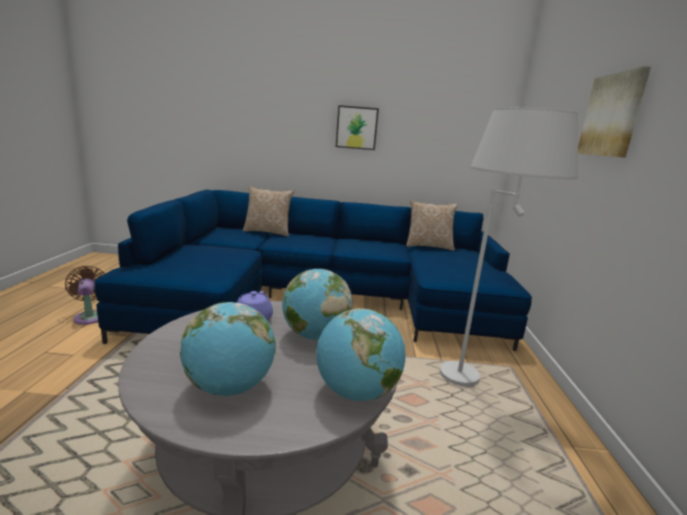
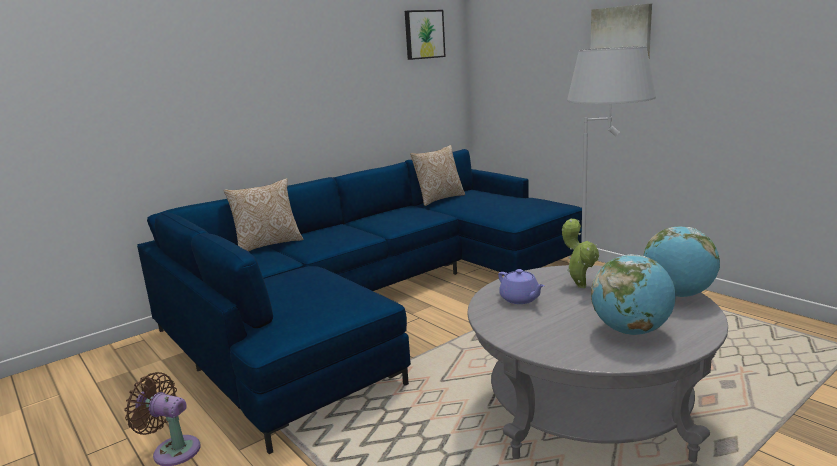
camera: 40 degrees left, 0 degrees up
(315, 336) = (579, 285): globe -> potted plant
(356, 128) = (324, 81): picture -> picture (424, 34)

